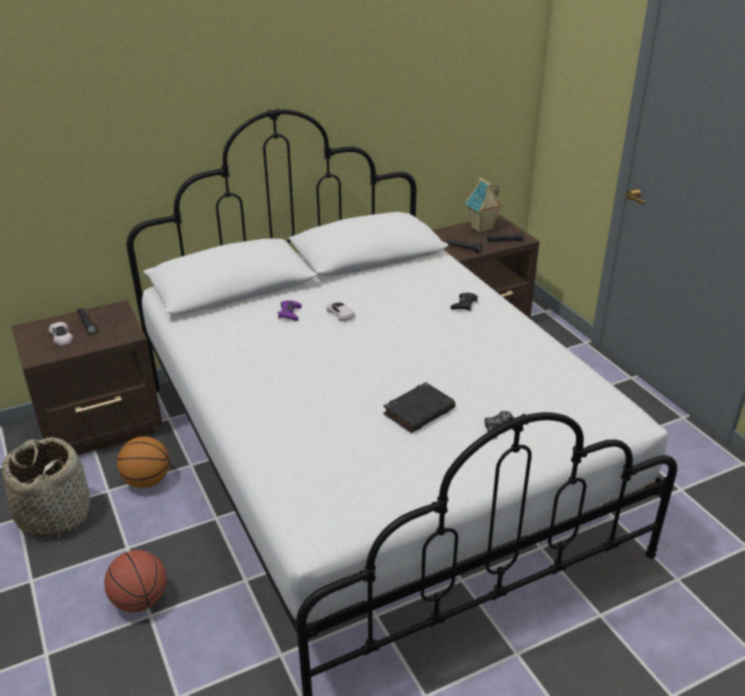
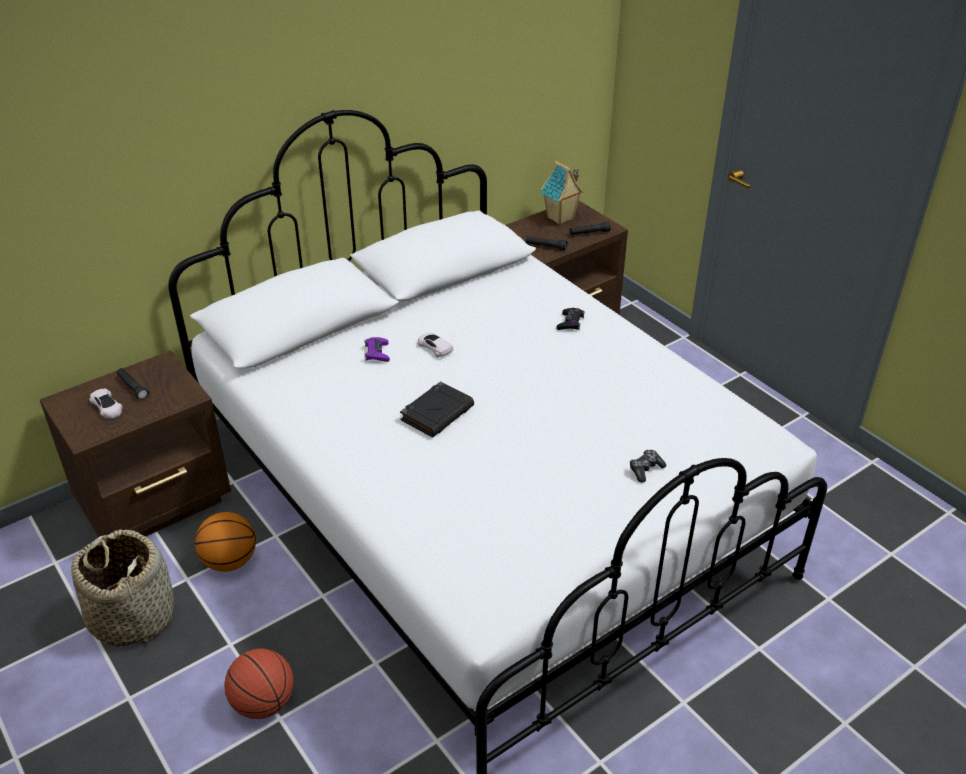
camera: 10 degrees left, 5 degrees up
(419, 411) = (555, 459): black book -> black book (437, 413)

